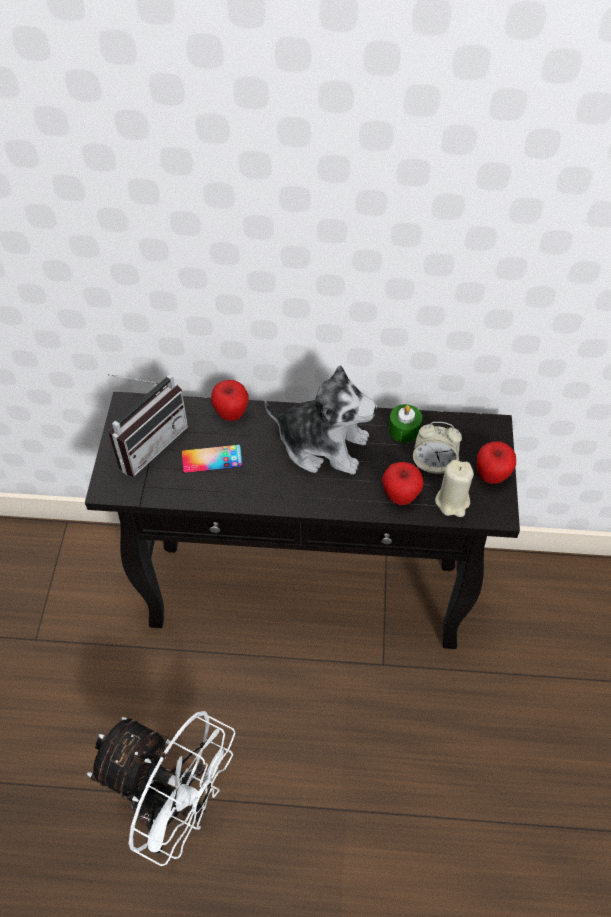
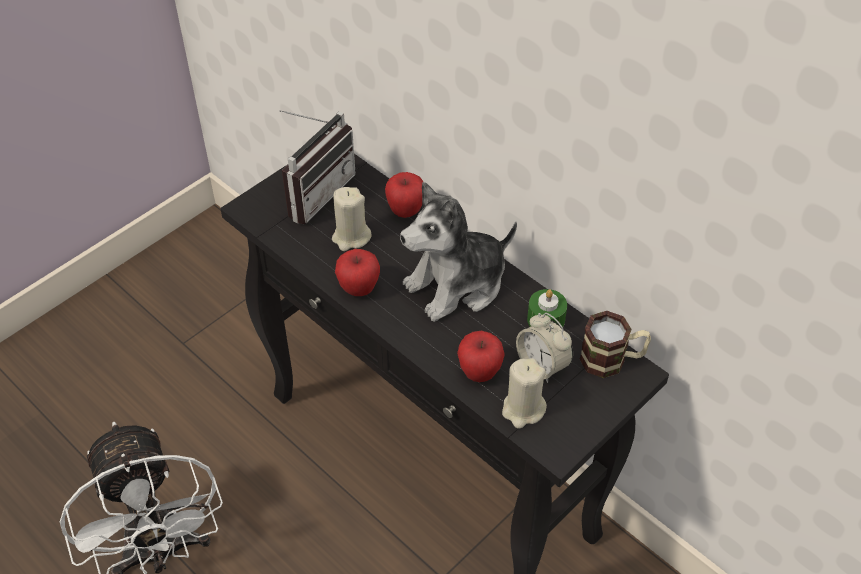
camera: 40 degrees right, 5 degrees down
(147, 442) = (314, 192): radio -> radio turned 45 degrees counterclockwise
(212, 459) = (351, 237): phone -> beige candle
(323, 444) = (457, 285): plush toy -> plush toy turned 90 degrees clockwise
(471, 429) = (612, 360): none -> mug
(491, 475) = (587, 413): apple -> apple (359, 289)

